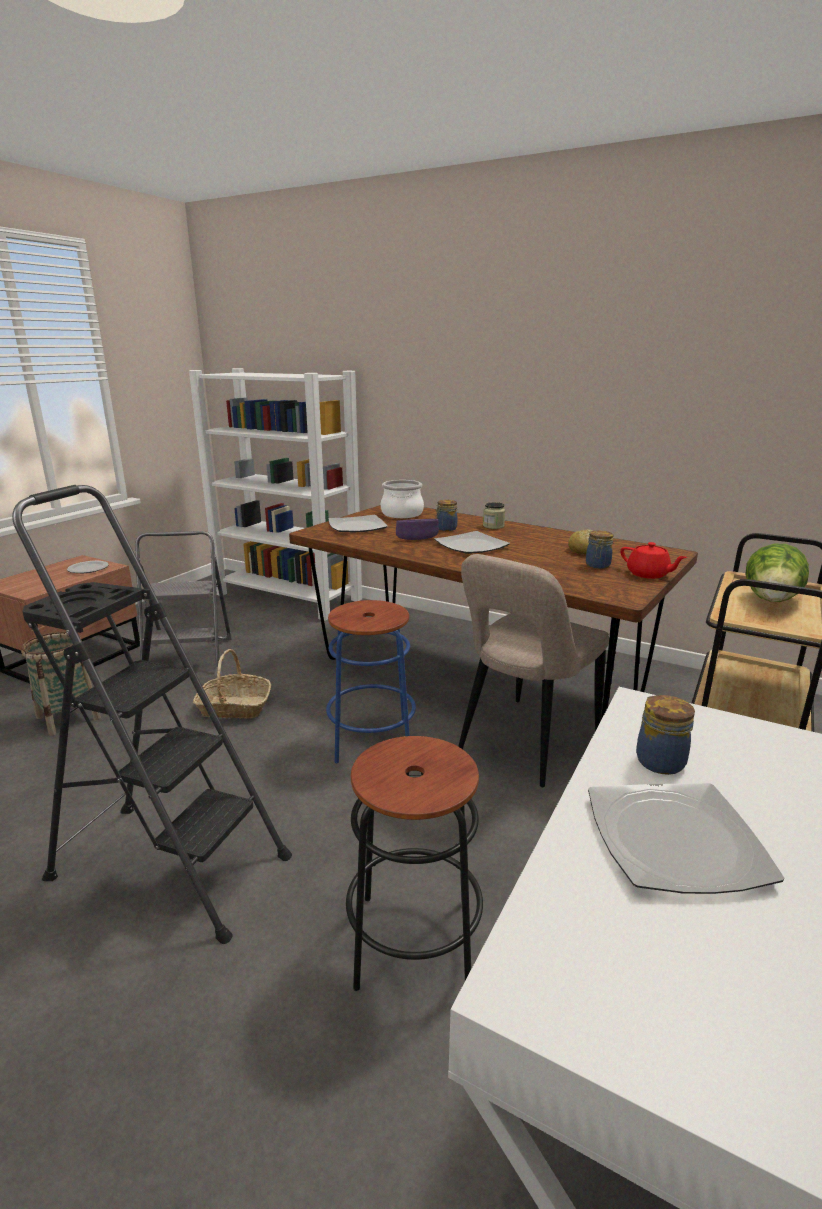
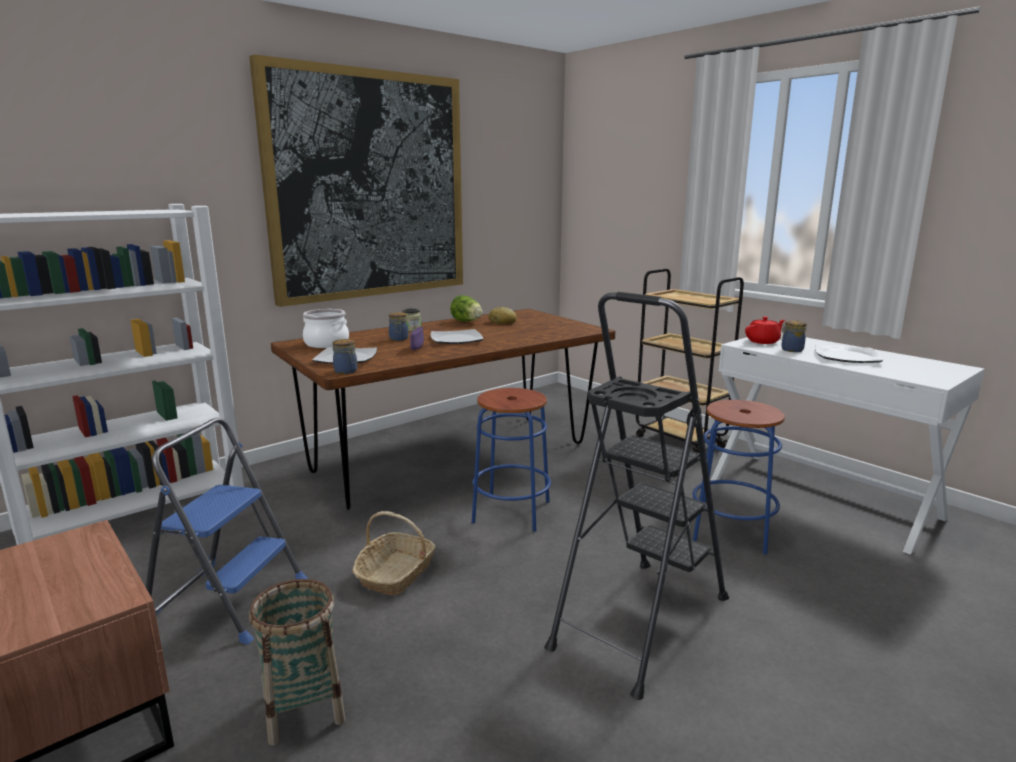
camera: 70 degrees left, 5 degrees down
(87, 569) = (66, 552): plate -> none
(190, 655) = (223, 599): grey step ladder -> blue step ladder
(414, 941) = (731, 530): black stool -> blue stool
(525, 744) = (555, 461): beige chair -> none
(527, 358) = (368, 186): none -> picture
(597, 565) = (535, 325): jar -> jar (346, 371)
(648, 574) = (561, 320): red teapot -> red teapot (763, 341)
(771, 601) = (686, 297): lettuce -> lettuce (467, 321)

